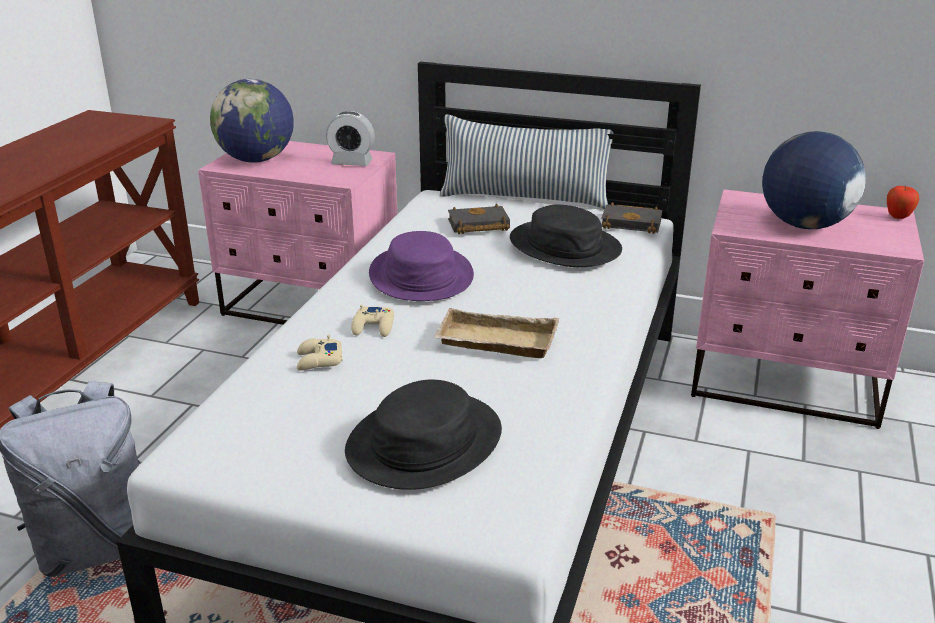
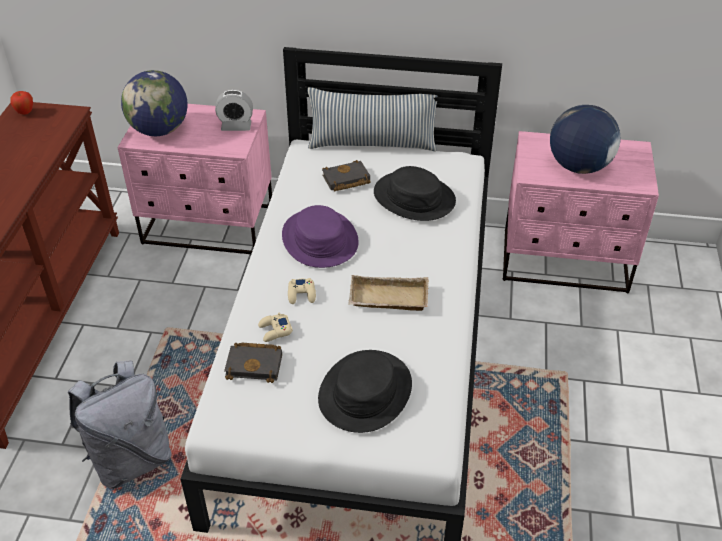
camera: 10 degrees left, 15 degrees up
(633, 223) = (457, 166): black book -> black book (256, 364)
(898, 217) = (640, 151): apple -> apple (25, 113)

